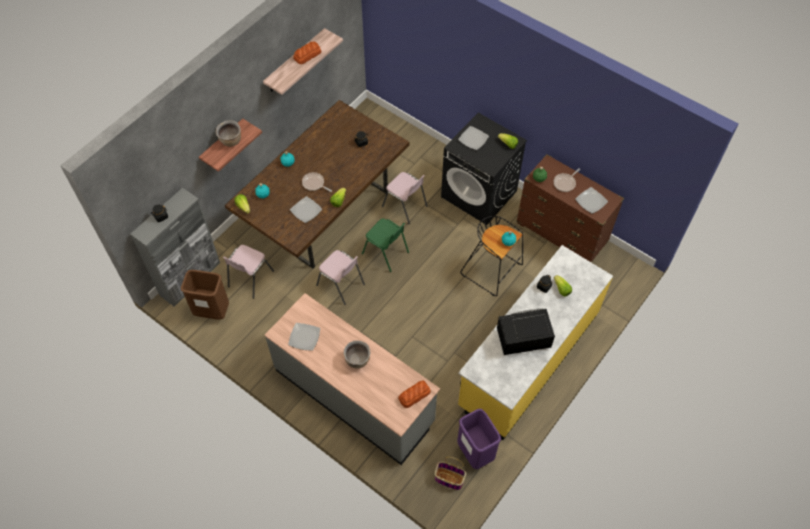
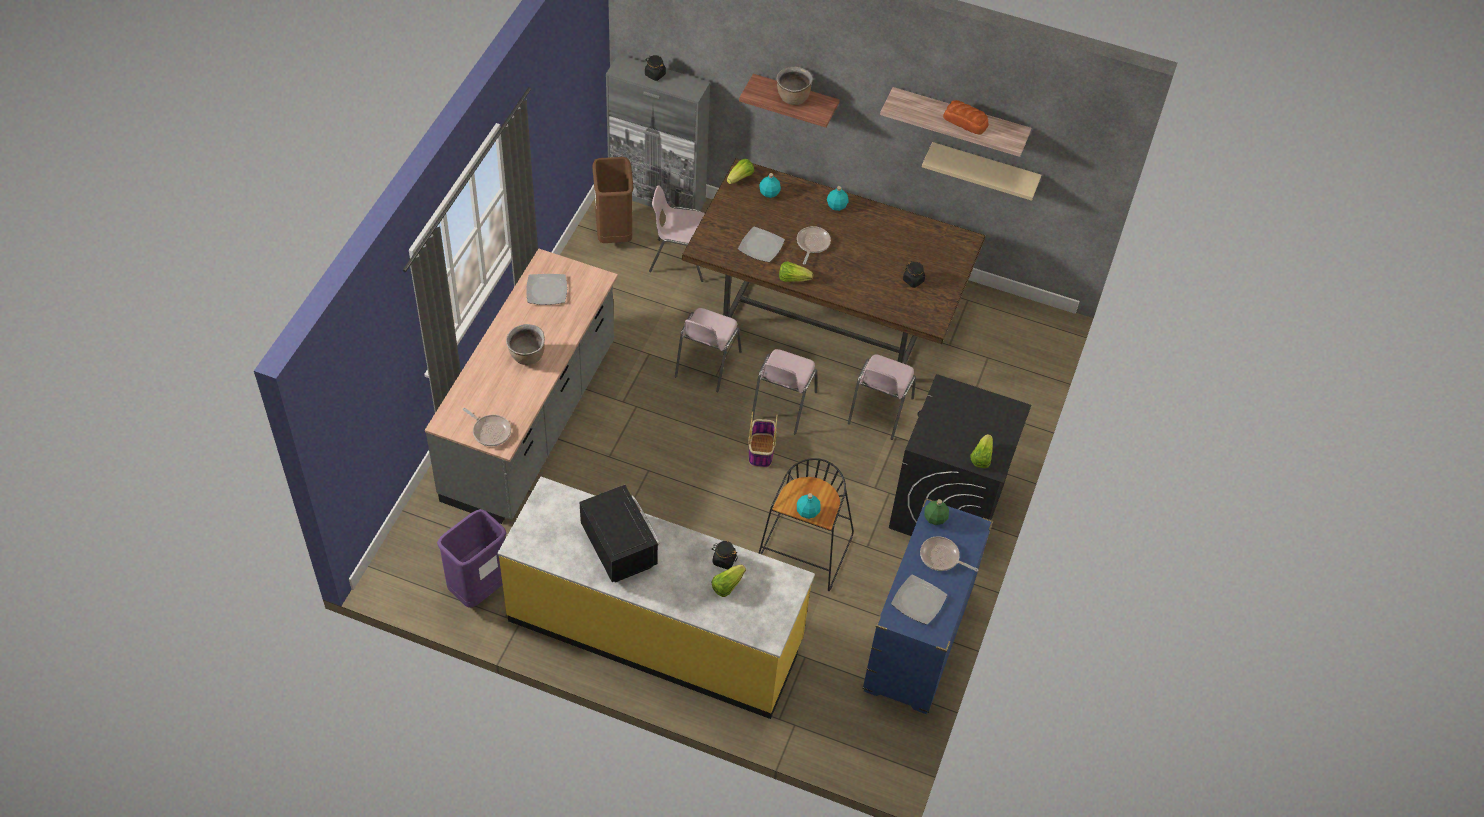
camera: 70 degrees right, 5 degrees down
(313, 74) = (984, 169): none -> beige shelf
(386, 253) = (782, 406): green chair -> pink chair
(414, 395) = (490, 431): bread -> frying pan
(449, 478) = (431, 563): basket -> basket (761, 450)
(473, 139) = (970, 408): plate -> none
(562, 233) = (917, 641): brown dresser -> blue dresser

